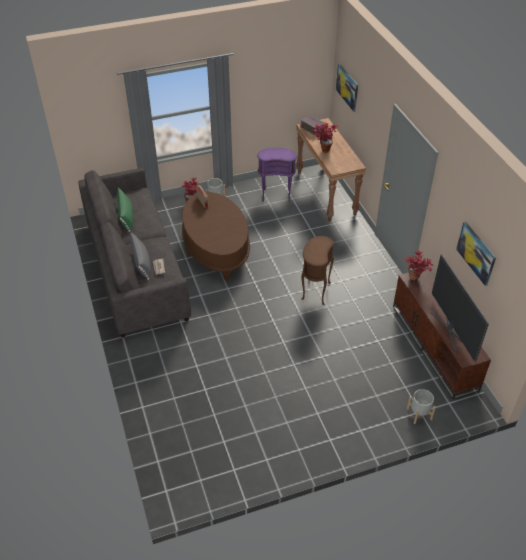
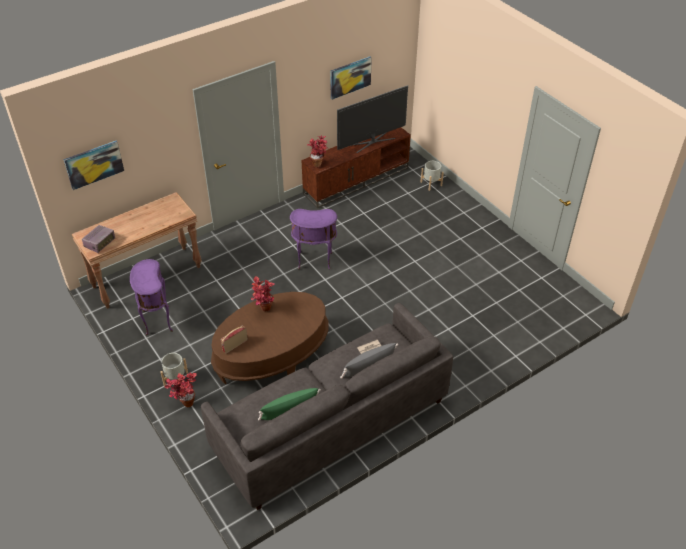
camera: 105 degrees left, 0 degrees up
(314, 291) = (314, 262): brown side table -> purple side table
(323, 149) = (144, 228): potted plant -> potted plant (263, 310)

